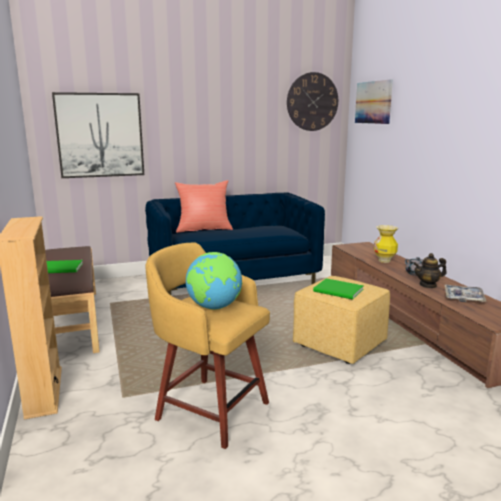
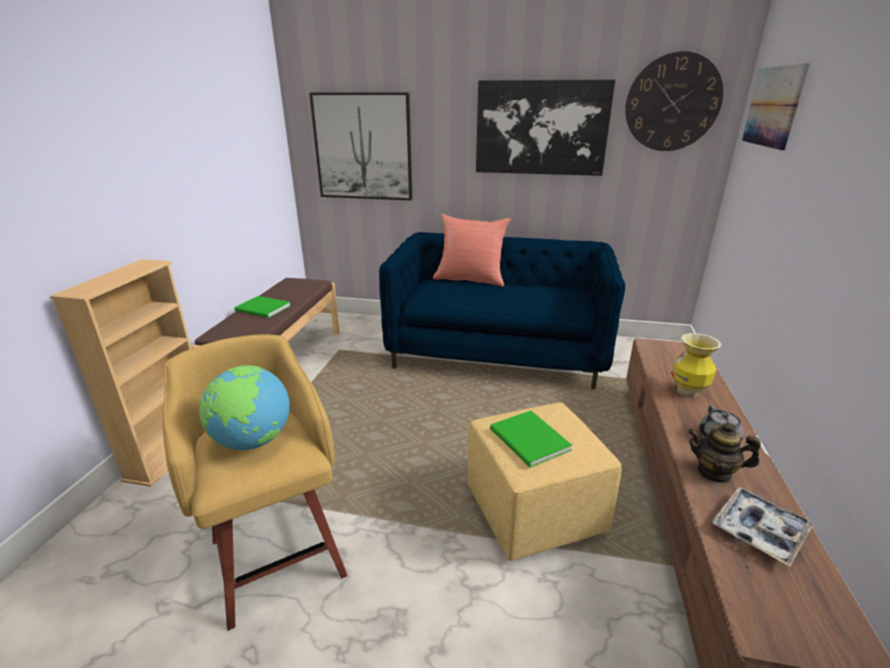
camera: 30 degrees right, 10 degrees up
(236, 118) = (541, 128): none -> picture

